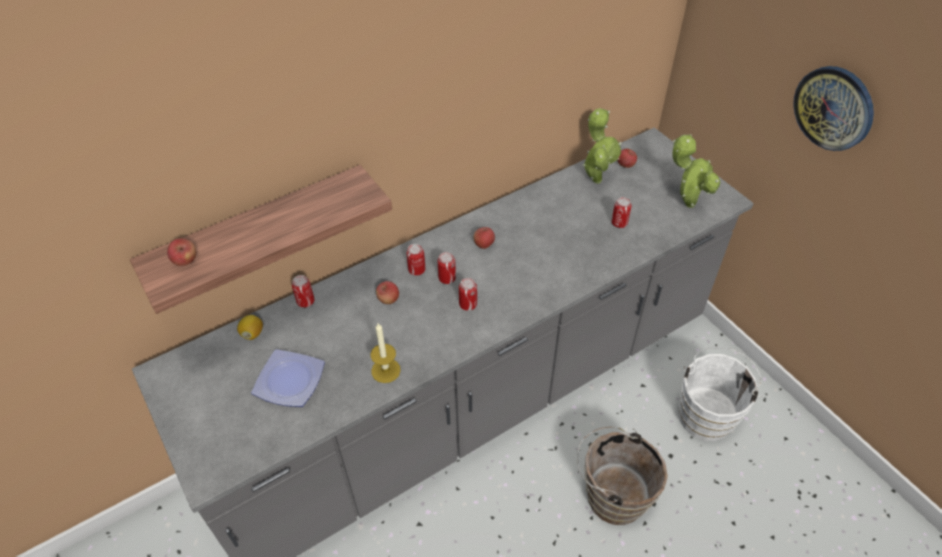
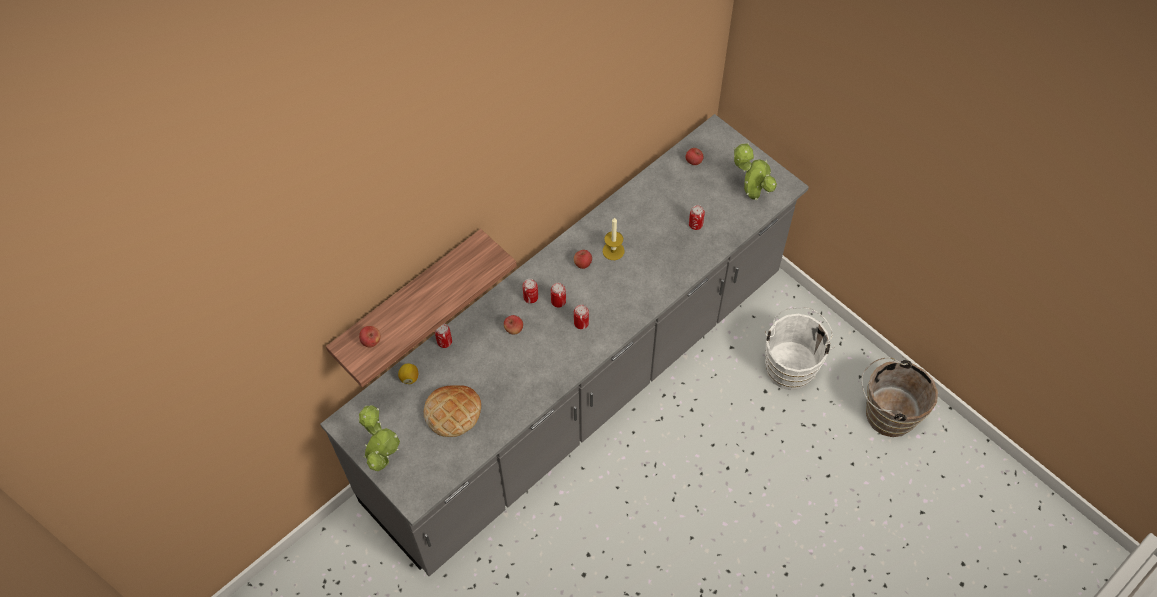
camera: 10 degrees left, 10 degrees up
(289, 380) = (453, 412): plate -> bread
(385, 370) = (528, 392): candle -> candle (613, 251)
(596, 178) = (669, 179): potted plant -> potted plant (383, 458)
(611, 494) = (715, 451): brown bucket -> brown bucket (886, 413)
(834, 108) = (860, 121): wall clock -> none

